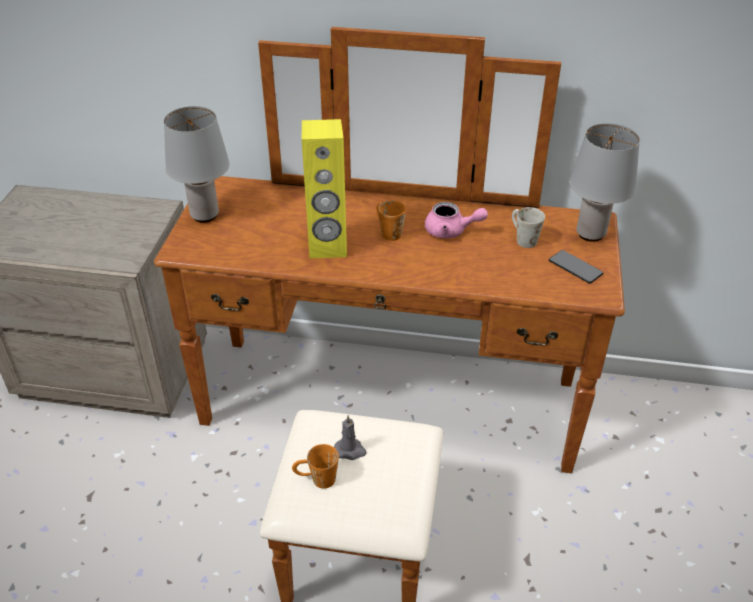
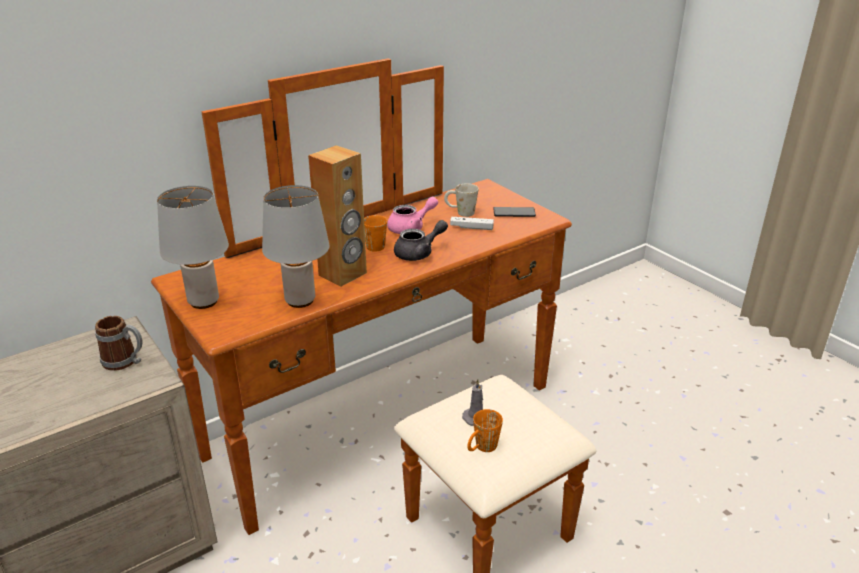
camera: 45 degrees left, 10 degrees down
(129, 236) = (125, 362): none -> mug
(328, 247) = (343, 274): yellow speaker -> brown speaker
(417, 262) = (419, 253): none -> grey teapot
(506, 261) = (471, 228): none -> white game controller
(591, 233) = (493, 193): grey table lamp -> grey table lamp (300, 300)

